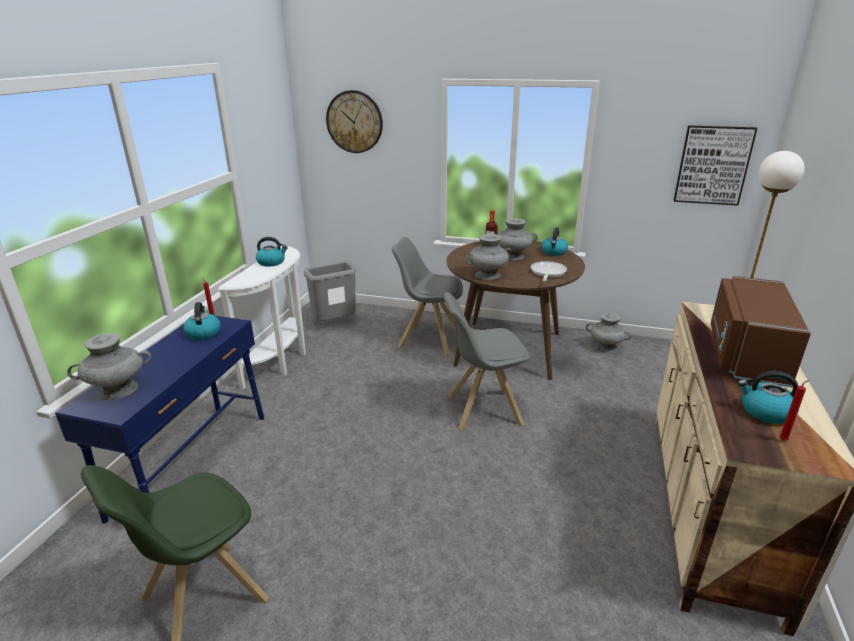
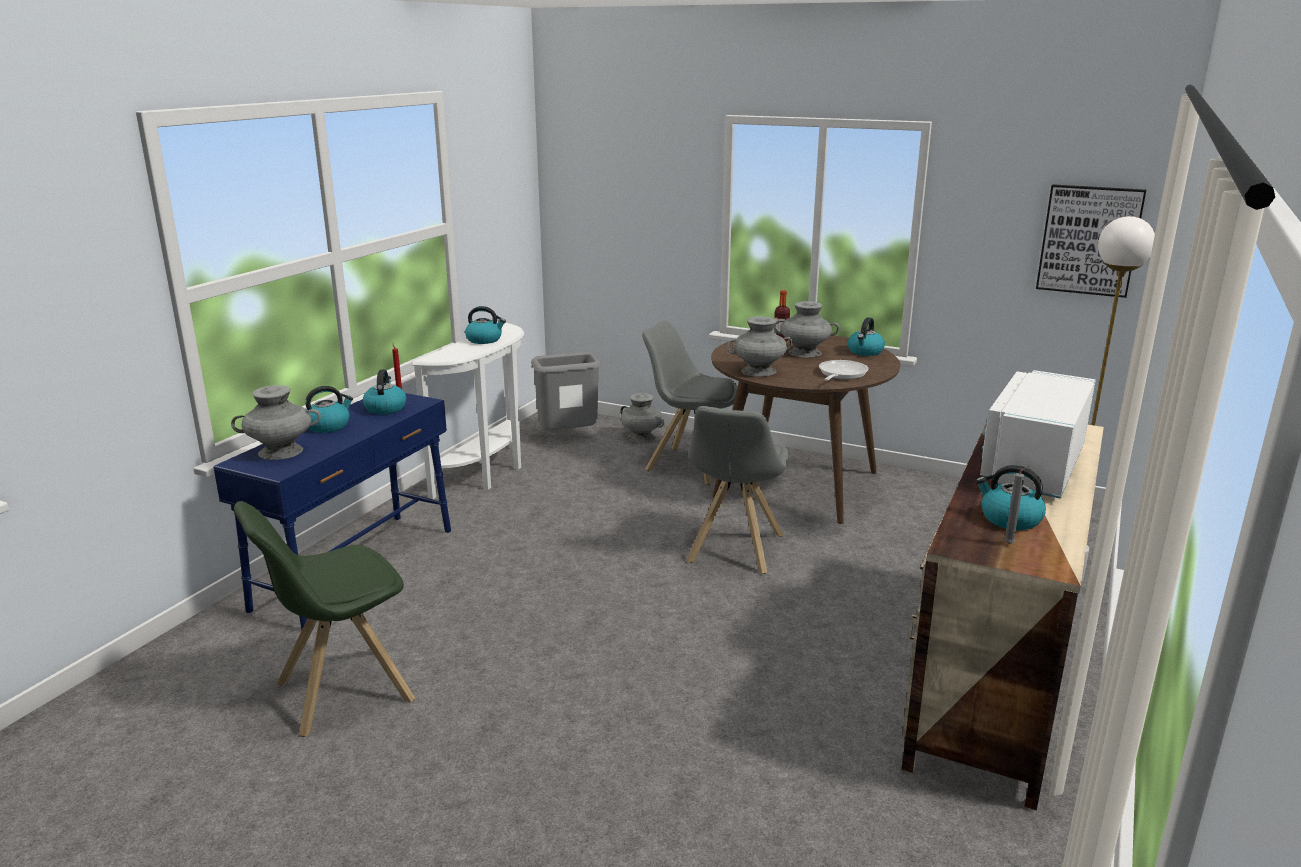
camera: 10 degrees right, 5 degrees down
(157, 356) = (328, 426): none -> kettle
(354, 122) = (614, 168): wall clock -> none
(483, 410) = (734, 548): grey chair -> grey chair turned 75 degrees counterclockwise
(606, 347) = (938, 493): grey vase -> grey vase (642, 437)
(744, 354) = (1031, 467): brown microwave -> white microwave
(784, 440) = (1010, 544): red candle -> grey candle

